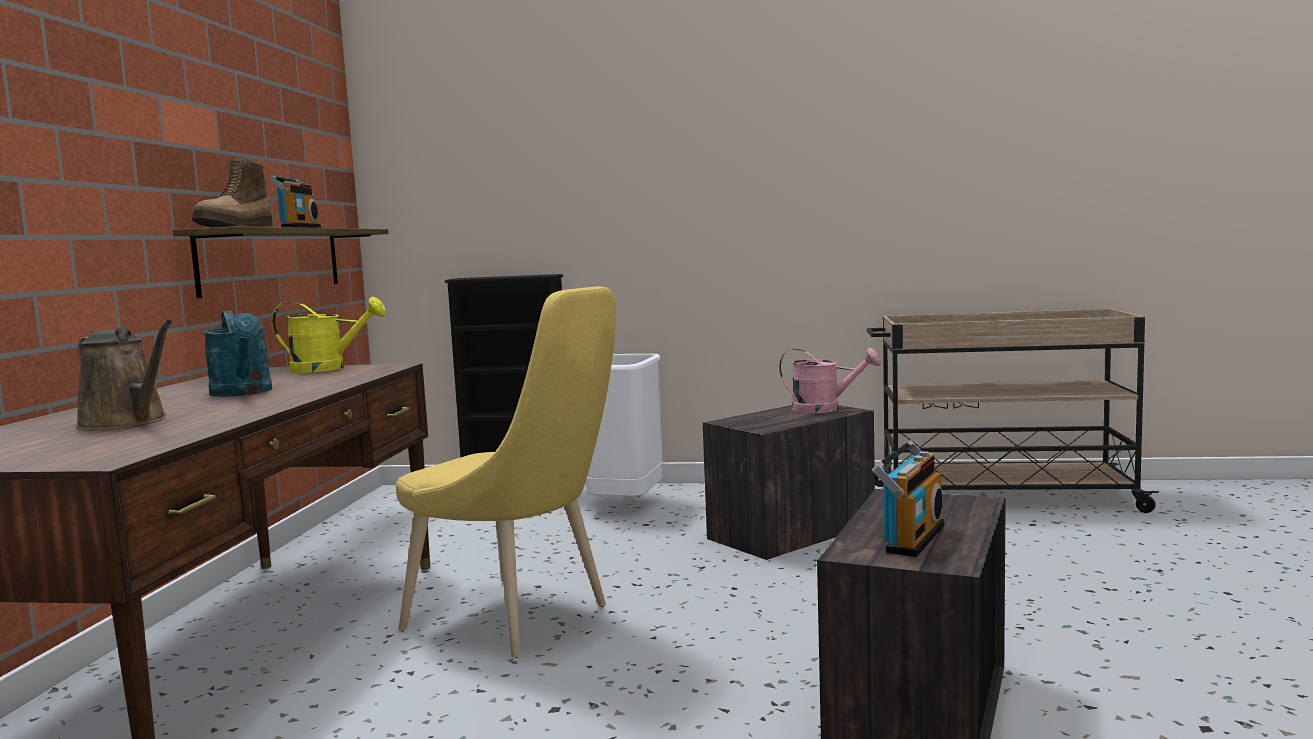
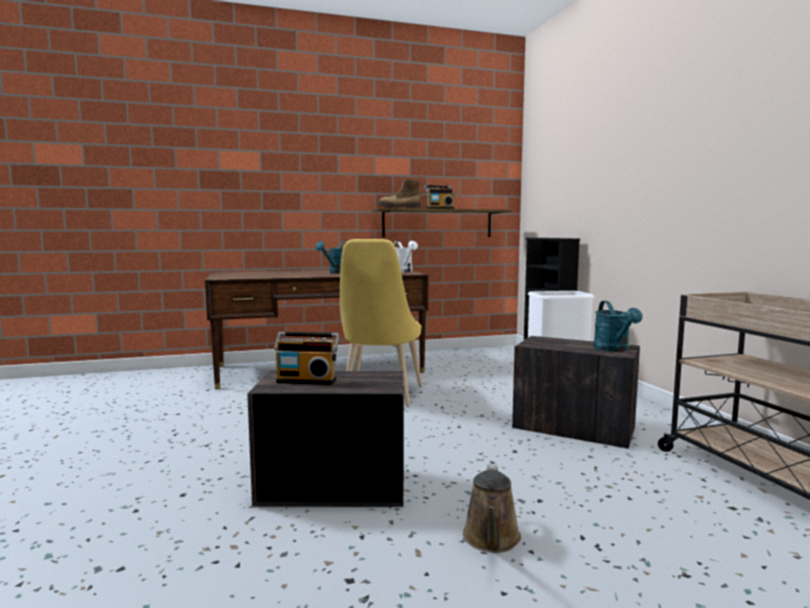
camera: 65 degrees right, 0 degrees up
(127, 422) = (278, 274): brown watering can -> brown watering can (491, 539)
(328, 368) = (403, 271): yellow watering can -> white watering can
(825, 409) = (614, 349): pink watering can -> turquoise watering can

